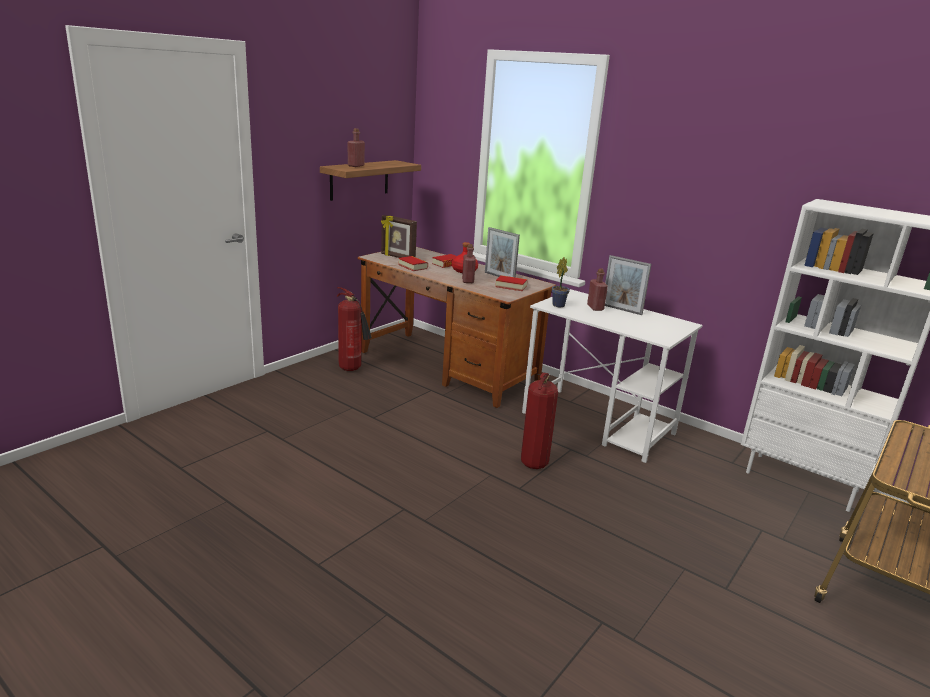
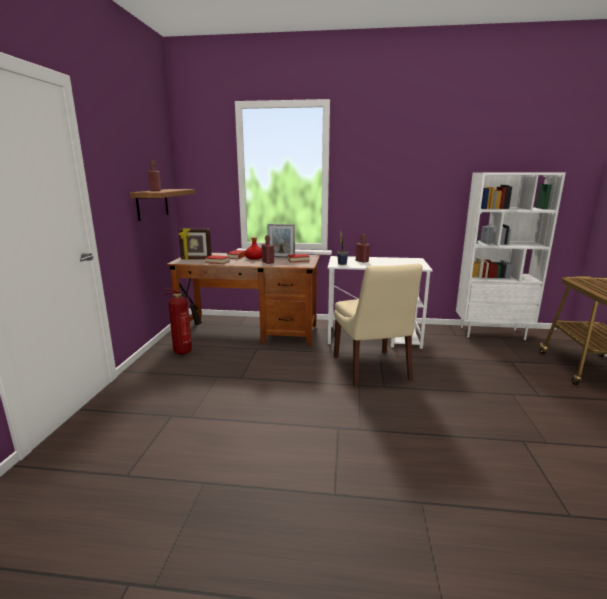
camera: 30 degrees left, 5 degrees down
(534, 463) = (372, 369): fire extinguisher -> beige chair
(621, 309) = (375, 259): picture frame -> none

